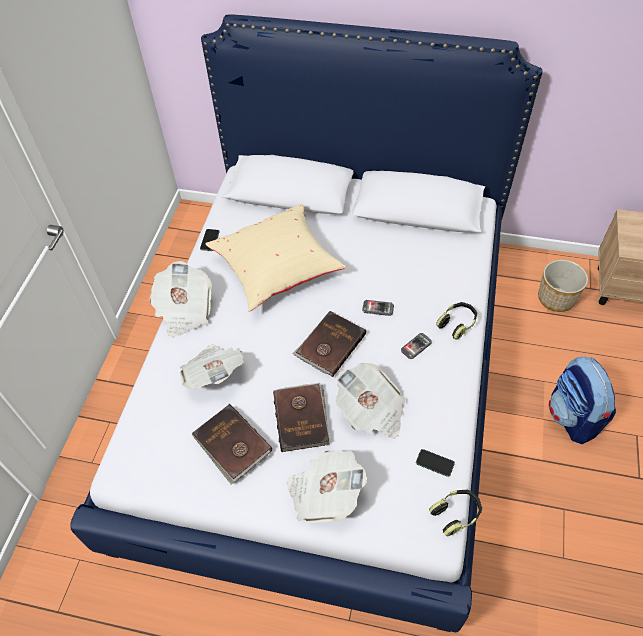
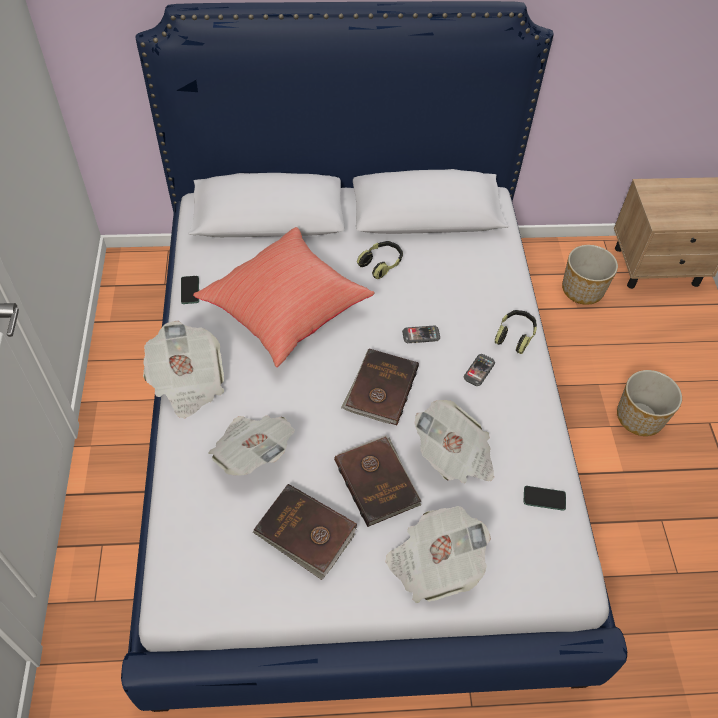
camera: 20 degrees left, 0 degrees up
(278, 269) = (287, 311): beige pillow -> red pillow
(456, 514) = (586, 550): headphones -> headphones (381, 264)
(573, 417) = (640, 417): backpack -> planter

